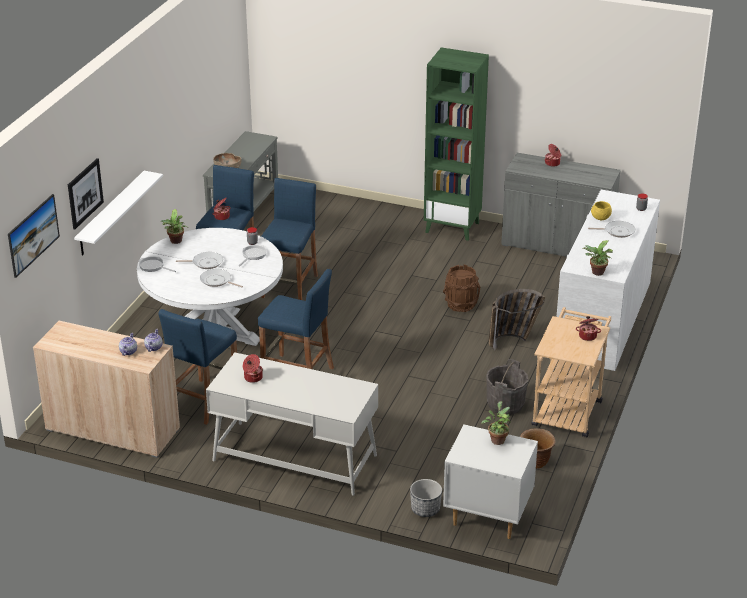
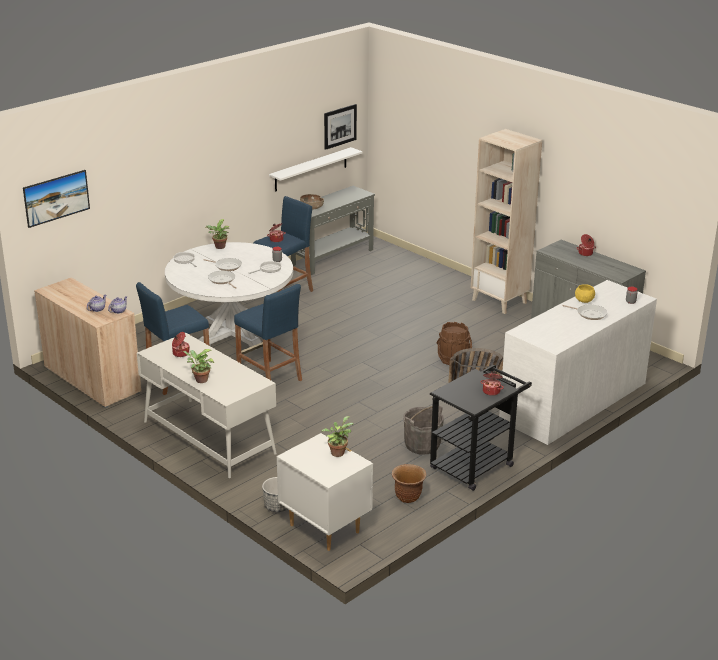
camera: 25 degrees right, 5 degrees down
(85, 193) = (129, 181): picture -> picture (340, 126)
(111, 213) = (162, 209): white shelf -> white shelf (311, 169)
(290, 286) = (322, 314): blue stool -> none
(453, 227) = (500, 301): green bookcase -> beige bookcase
(568, 409) = (476, 463): beige cart -> black cart
(596, 273) = (537, 341): potted plant -> potted plant (200, 380)

